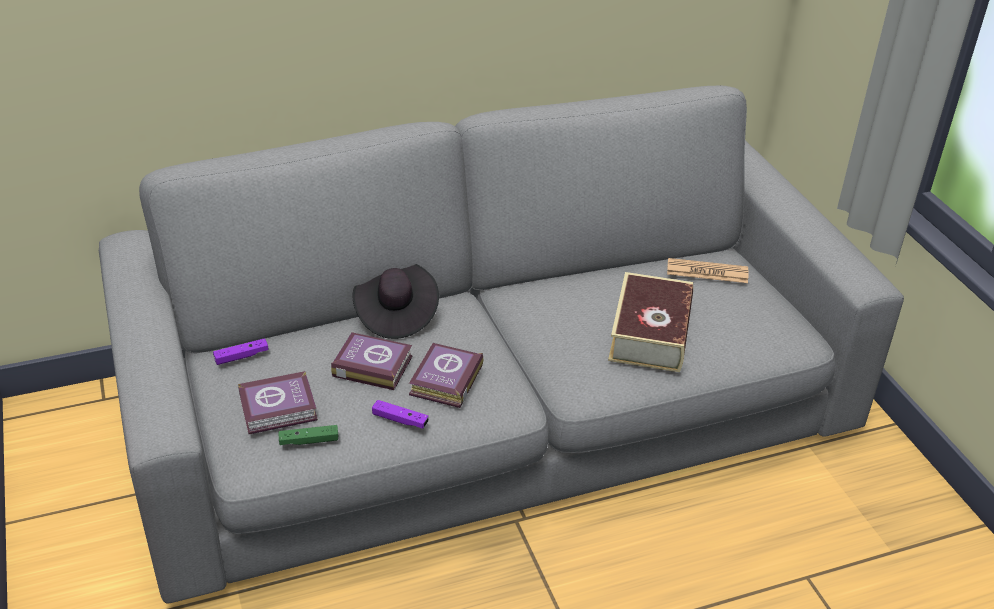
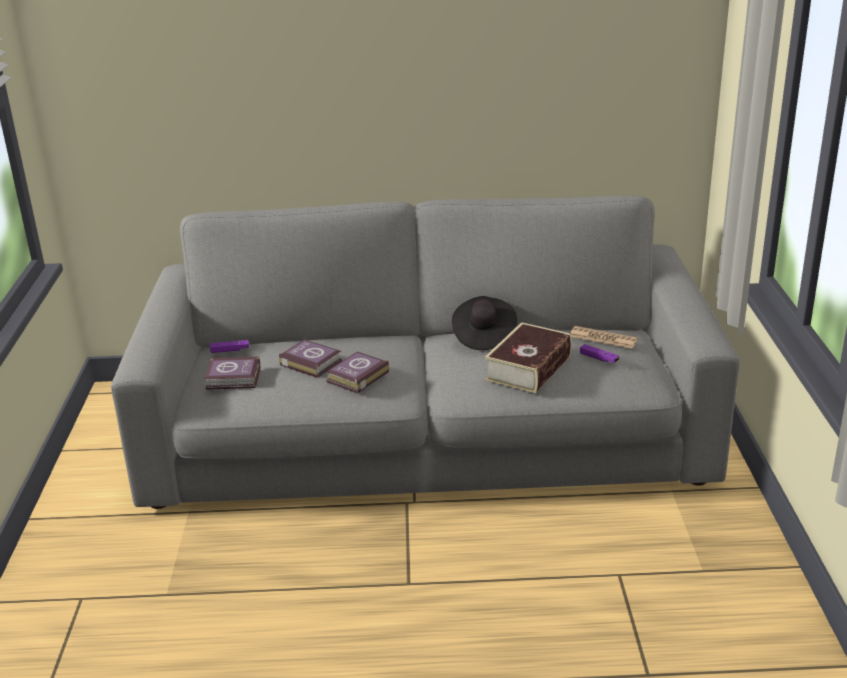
camera: 20 degrees right, 10 degrees down
(309, 441) = (243, 398): green game controller -> none
(395, 314) = (348, 338): black hat -> black hat (483, 336)
(400, 420) = (311, 394): purple game controller -> purple game controller (599, 358)

